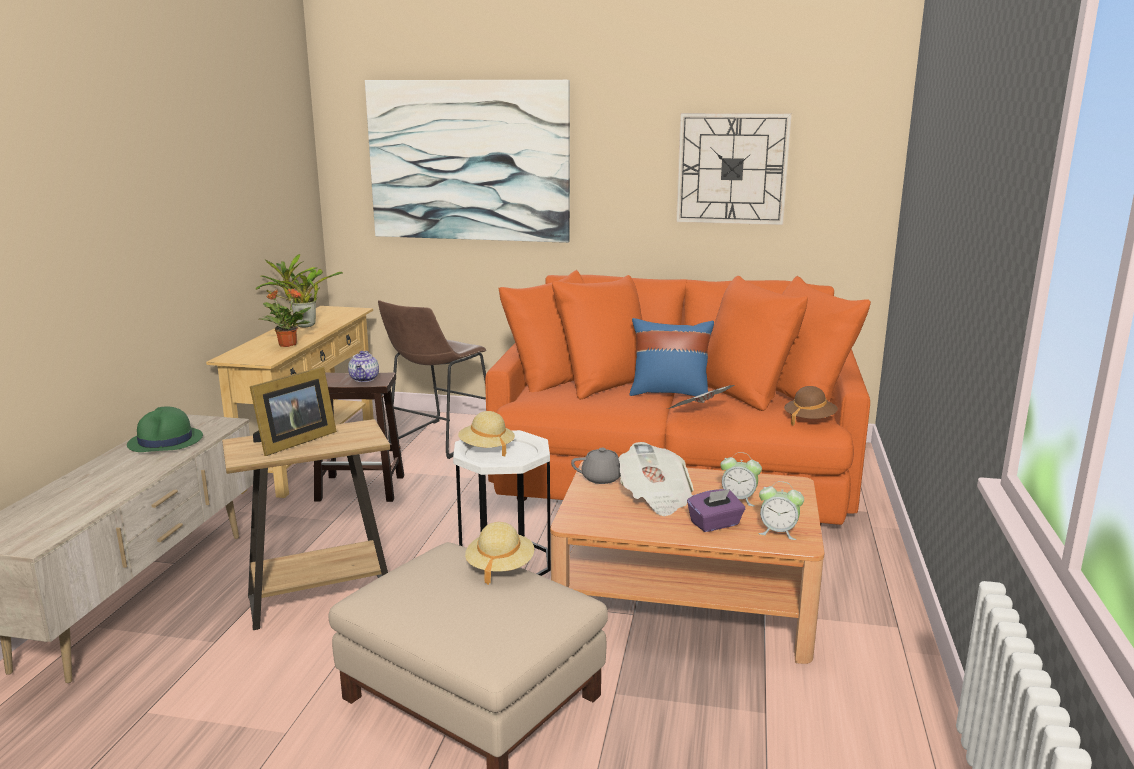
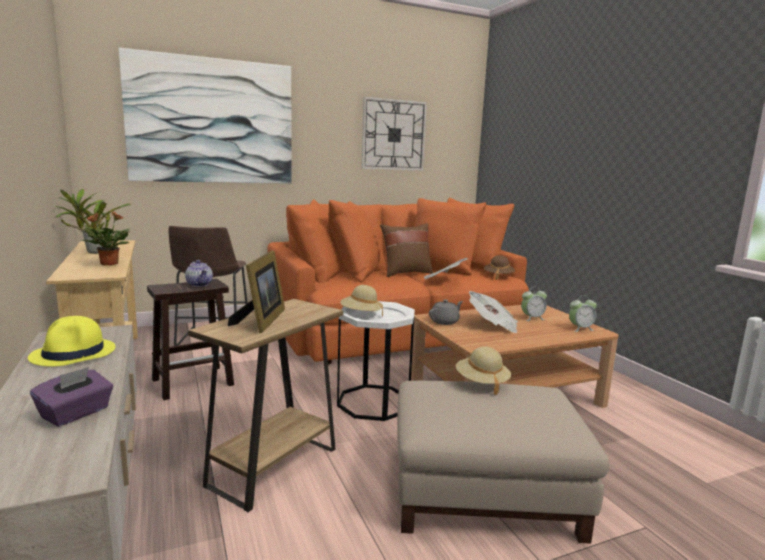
camera: 35 degrees left, 5 degrees down
(165, 442) = (74, 353): green hat -> yellow hat
(669, 393) = (405, 273): blue pillow -> brown pillow
(715, 524) = (547, 331): purple tissue box -> purple tissue box (76, 413)

